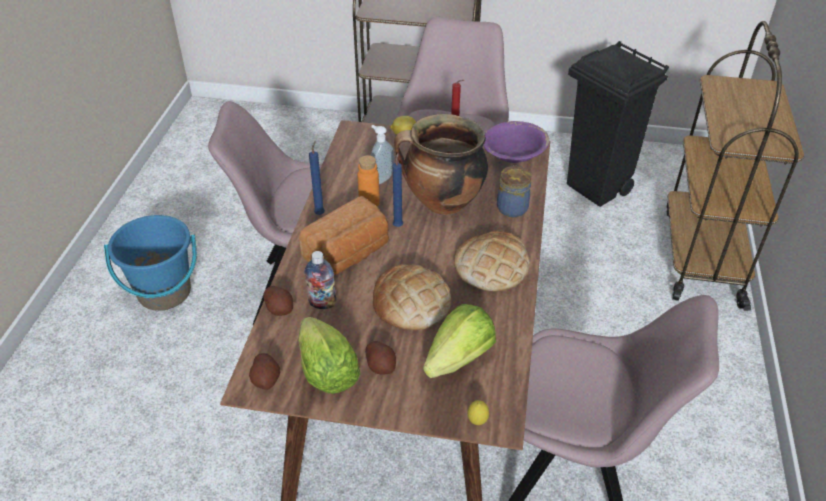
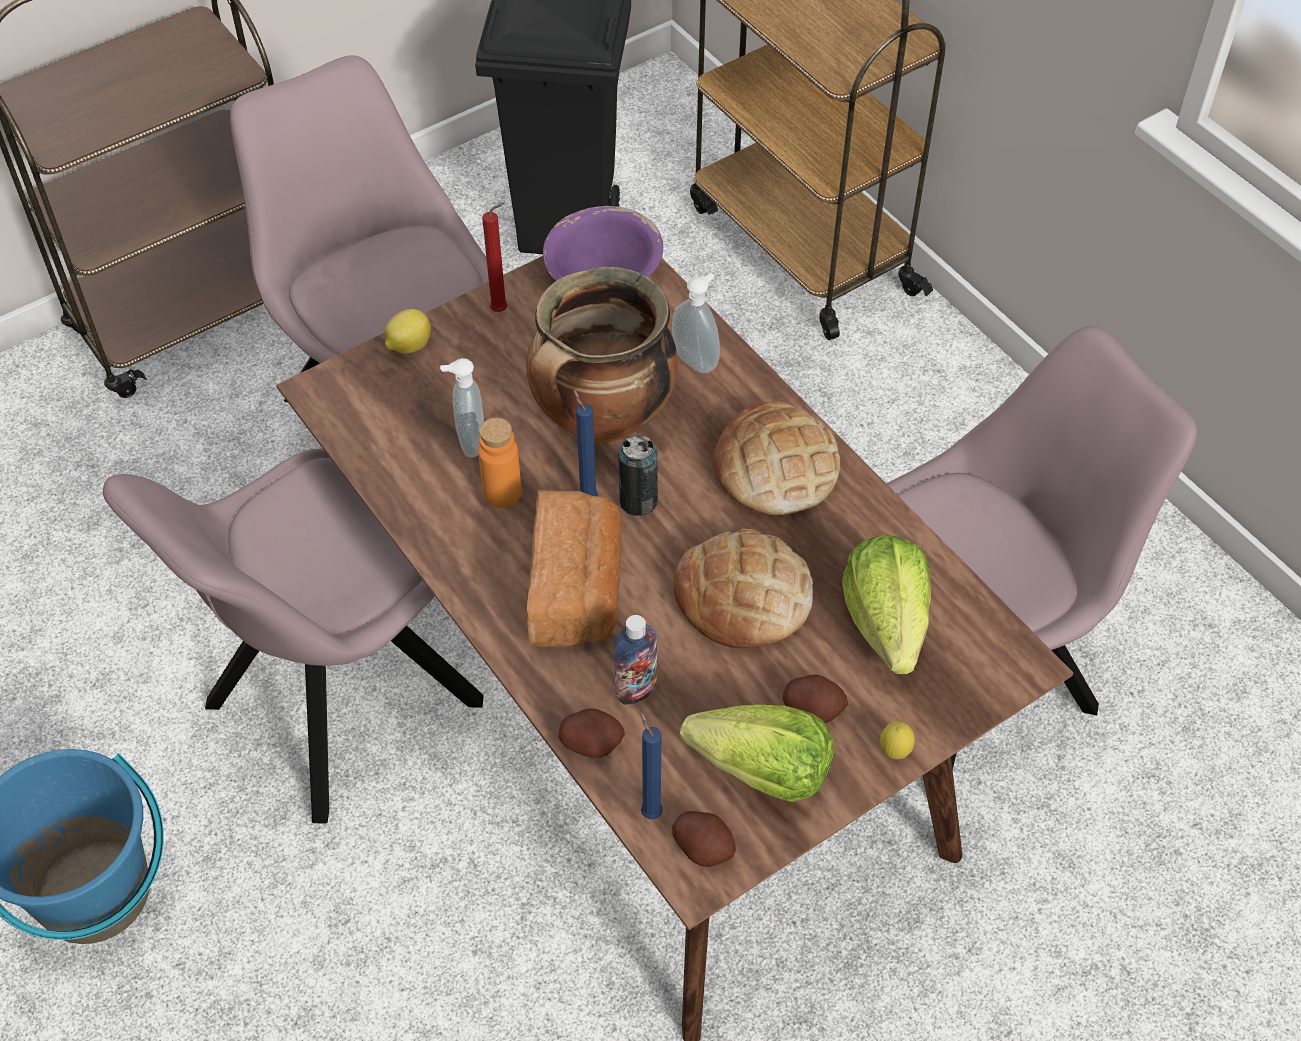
camera: 45 degrees left, 10 degrees up
(320, 213) = (455, 561): blue candle -> blue candle (649, 811)
(417, 240) = (638, 501): none -> can
(477, 422) = (996, 683): lemon -> lemon (894, 752)
(512, 207) = (697, 360): jar -> soap dispenser

